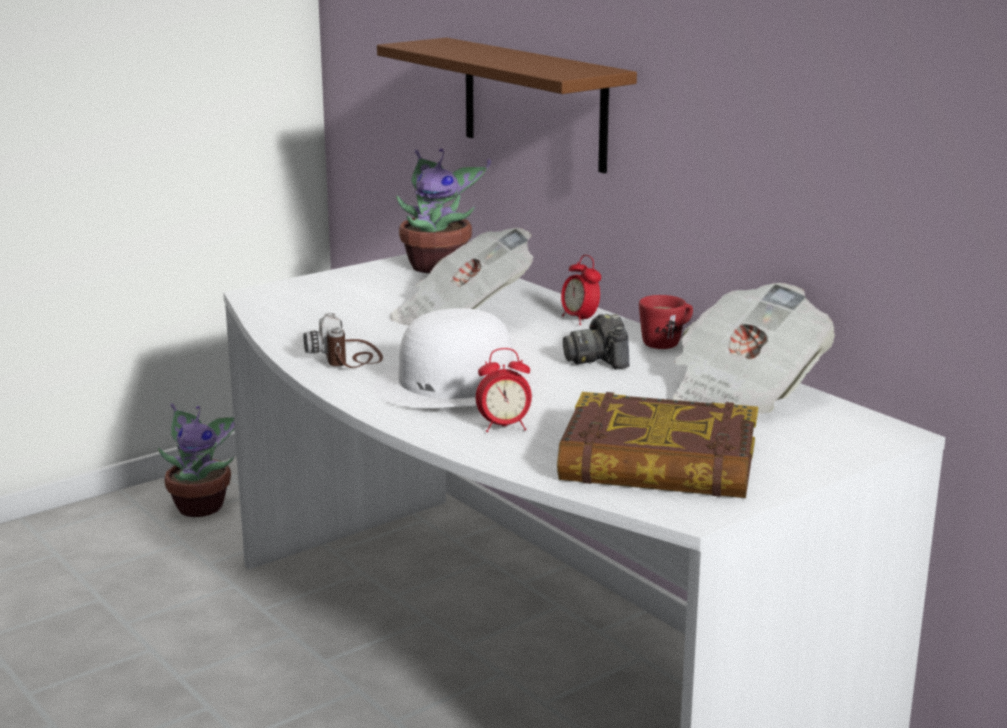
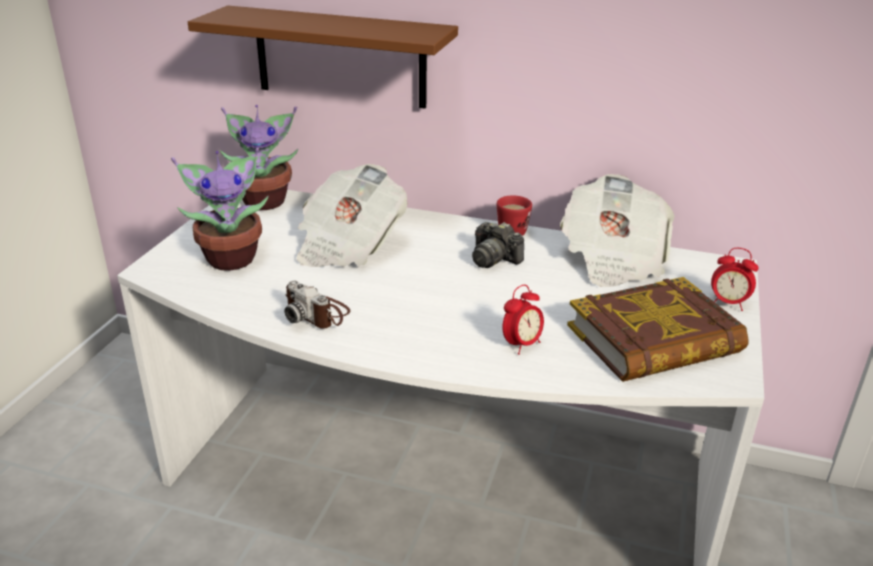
camera: 35 degrees left, 10 degrees up
(202, 506) = (74, 443): potted plant -> potted plant (231, 258)
(456, 385) = (435, 315): white hat -> none
(580, 320) = (432, 225): alarm clock -> alarm clock (728, 303)

